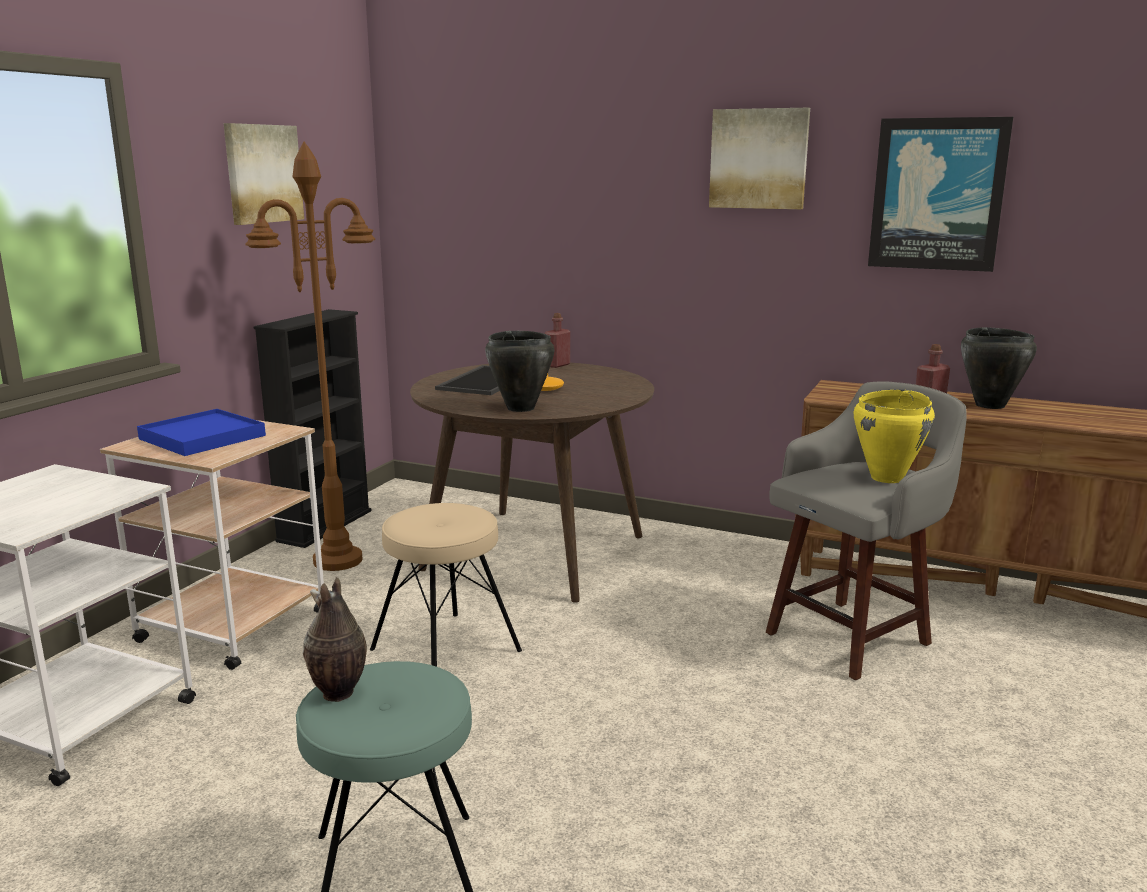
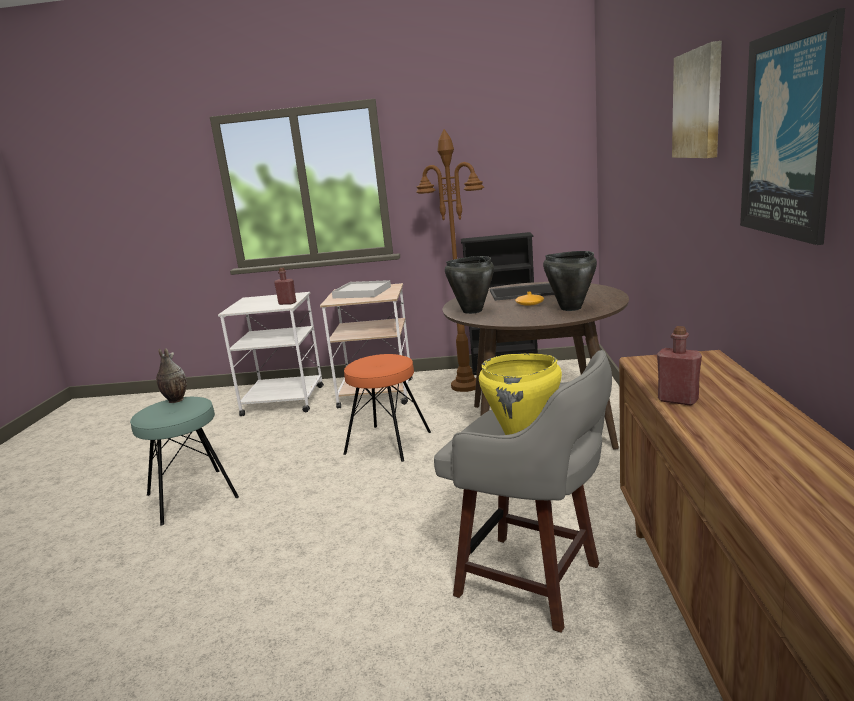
camera: 70 degrees right, 0 degrees up
(203, 437) = (362, 292): blue tray -> white tray
(262, 173) = (476, 146): picture -> none
(446, 650) = (388, 443): beige stool -> orange stool
(557, 365) = (604, 291): red bottle -> red bottle (287, 303)
(989, 405) = (746, 425): black cooking pot -> black cooking pot (570, 308)

